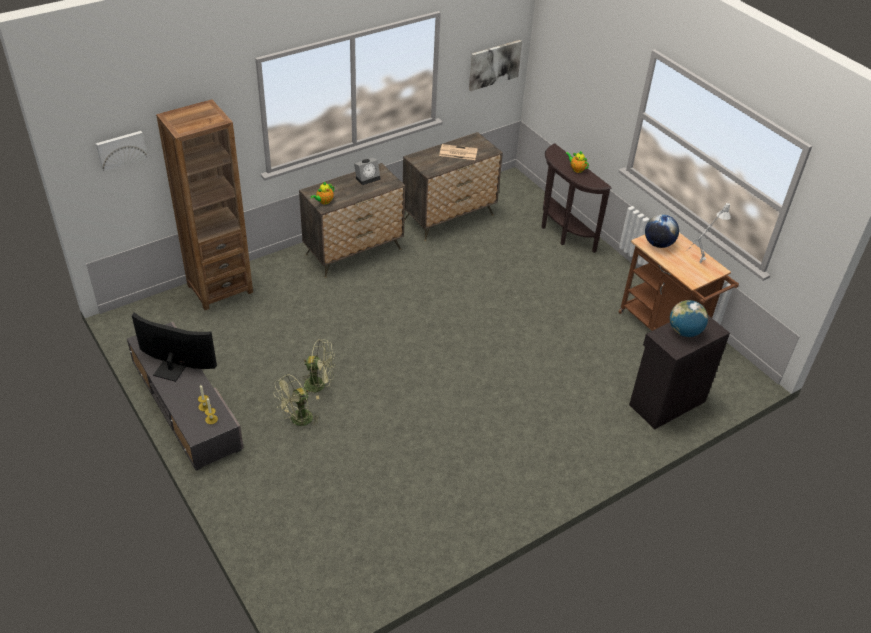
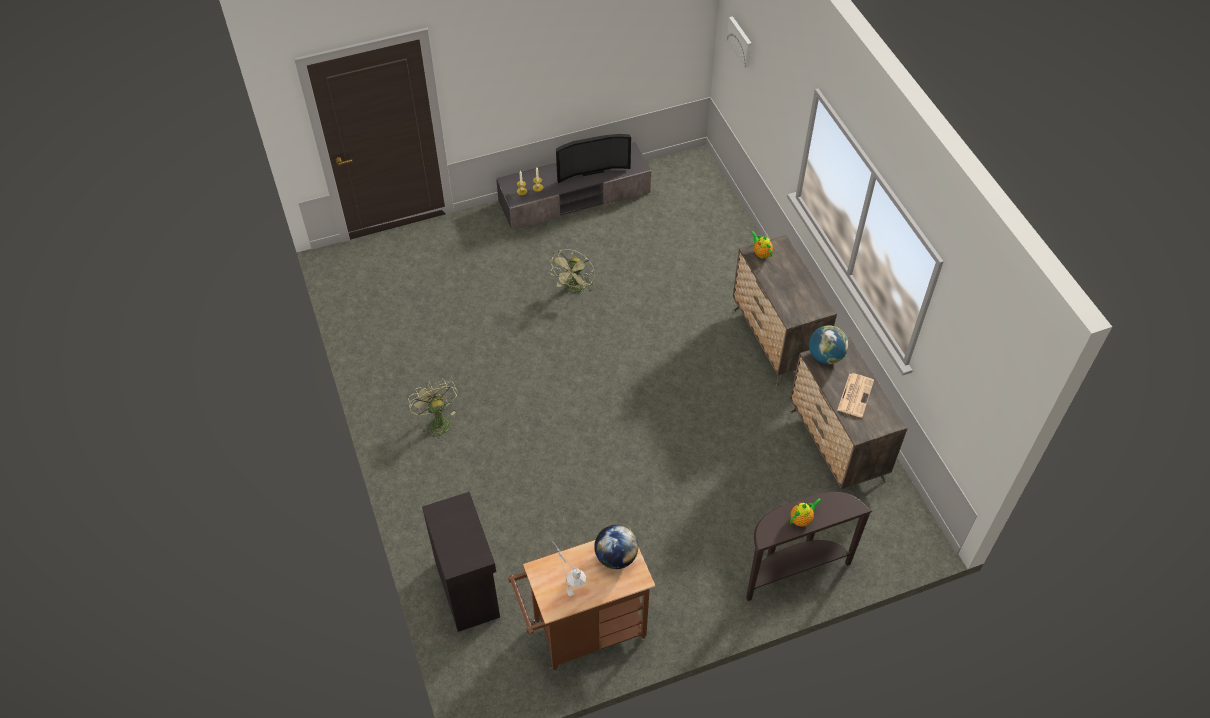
camera: 105 degrees right, 10 degrees up
(173, 367) = (591, 169): television -> television turned 45 degrees clockwise
(220, 288) = (728, 226): brown bookcase -> none
(298, 421) = (534, 269): green fan -> green fan (437, 421)
(368, 178) = (805, 296): alarm clock -> none
(494, 64) = (969, 404): picture -> none
(684, 332) = (460, 531): globe -> globe (825, 356)

